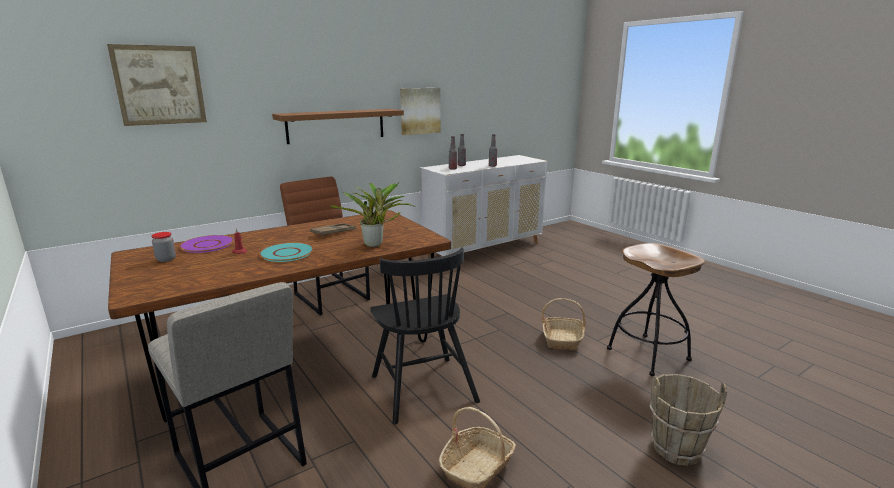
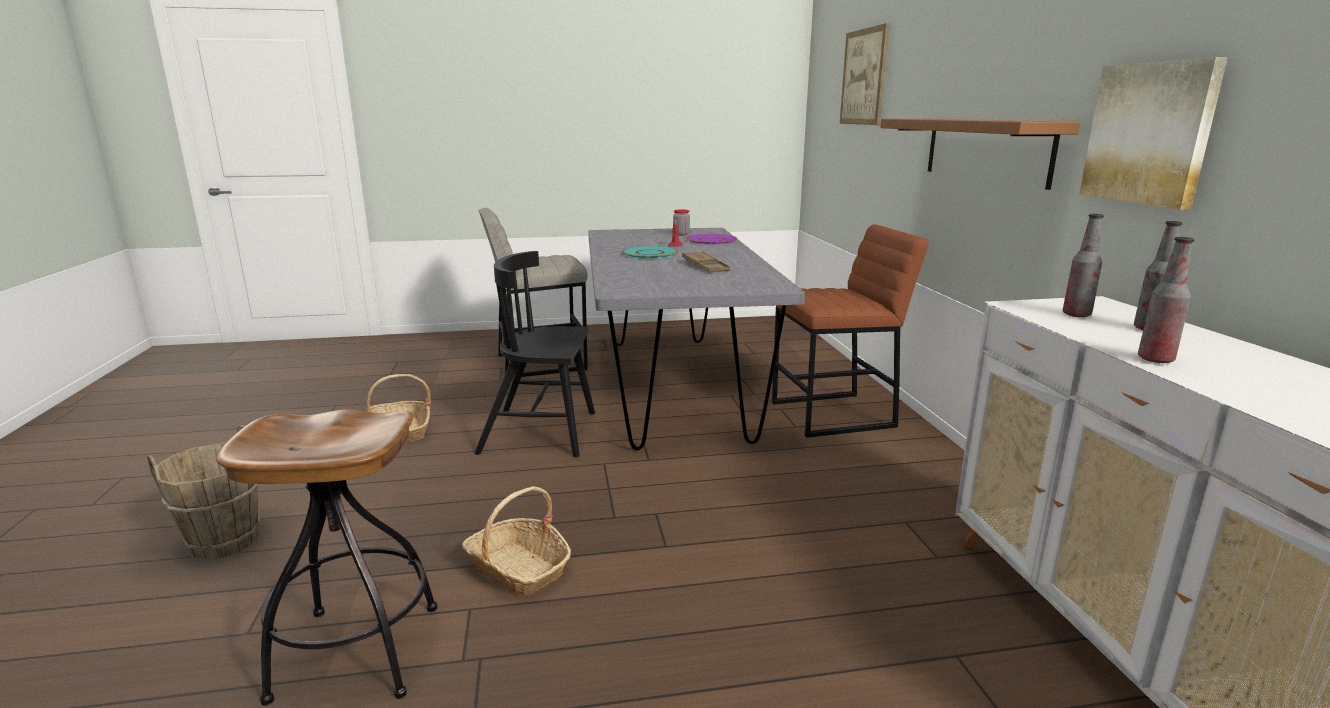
camera: 115 degrees right, 0 degrees up
(299, 355) = (675, 387): brown dining table -> grey dining table
(375, 245) = (631, 274): potted plant -> none

